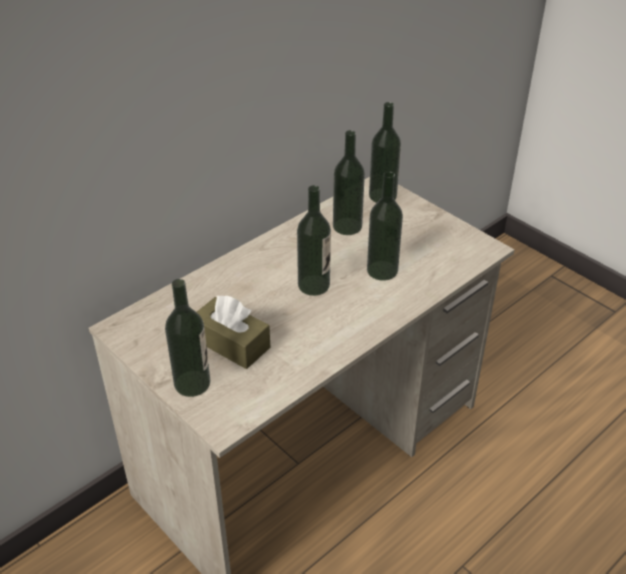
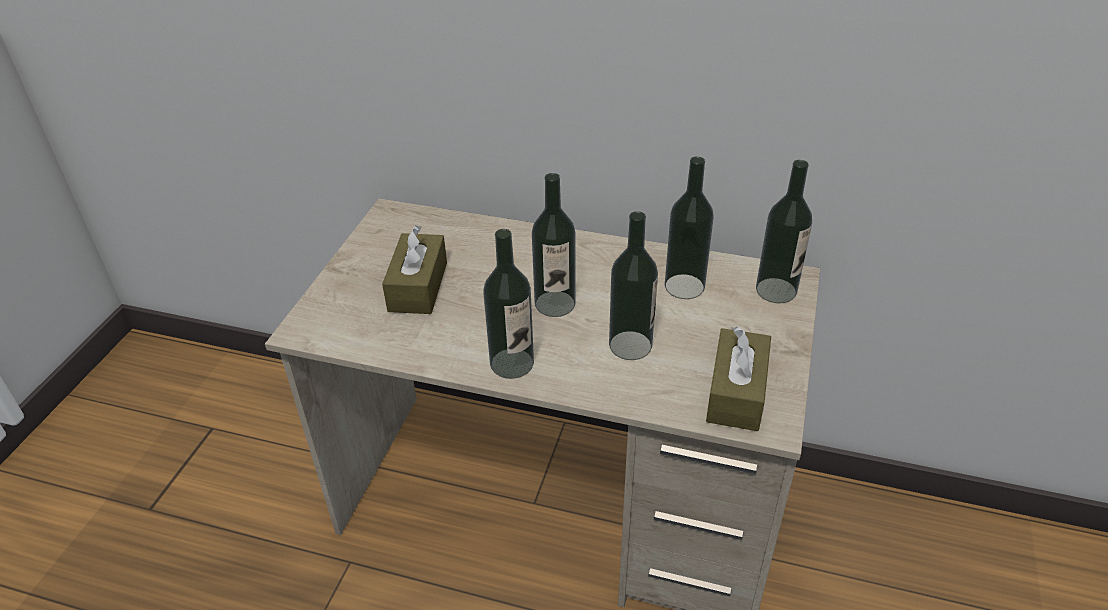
camera: 60 degrees right, 0 degrees up
(192, 383) = (345, 287): bottle -> bottle (512, 363)
(454, 249) = (736, 392): none -> brown tissue box

